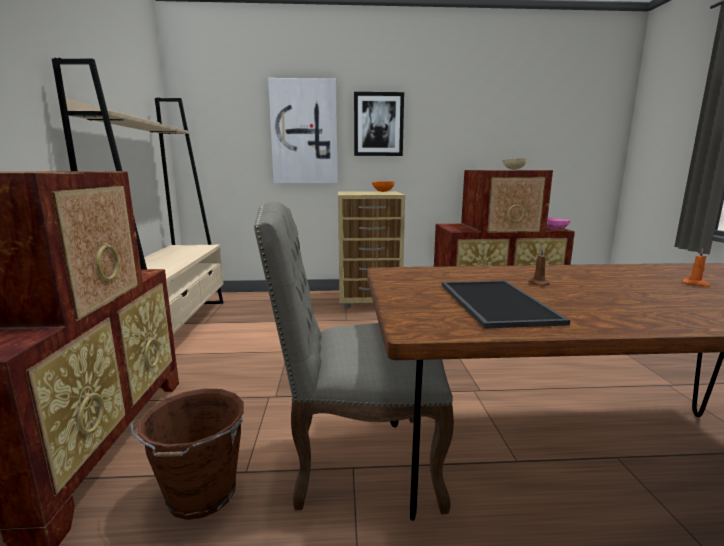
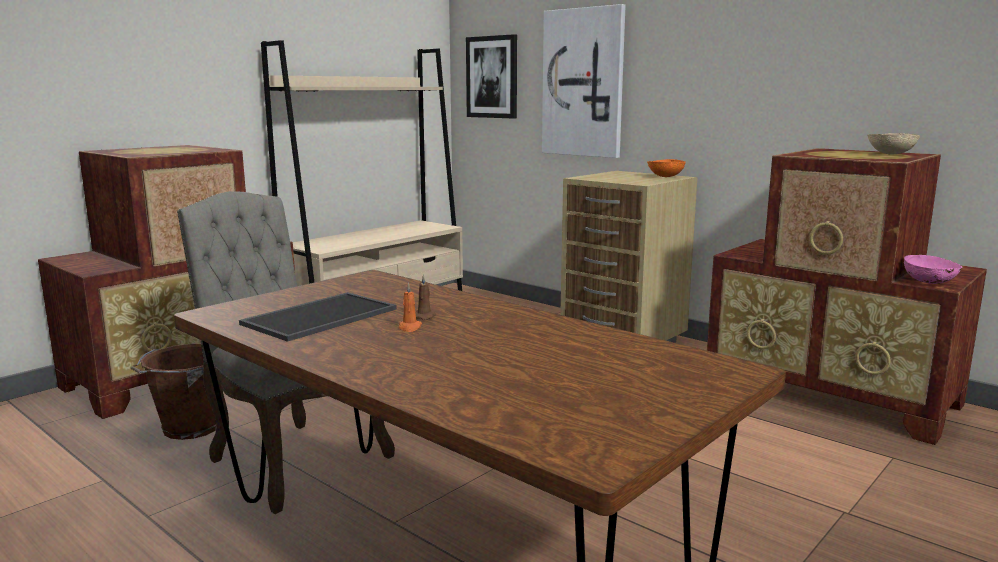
camera: 45 degrees right, 0 degrees up
(378, 124) = (681, 69): picture -> picture (492, 77)
(696, 284) = (568, 365): orange candle -> orange candle (409, 327)

